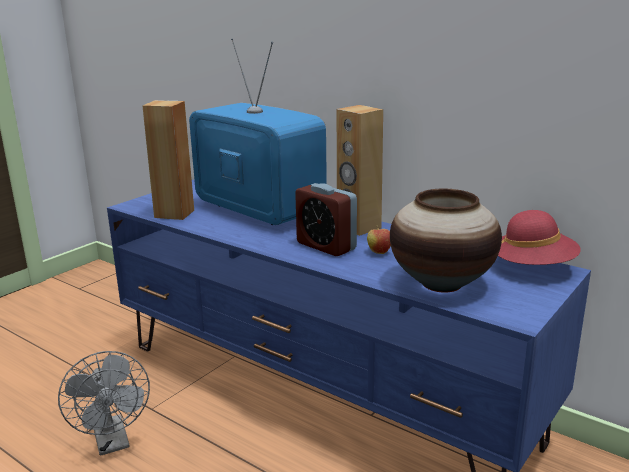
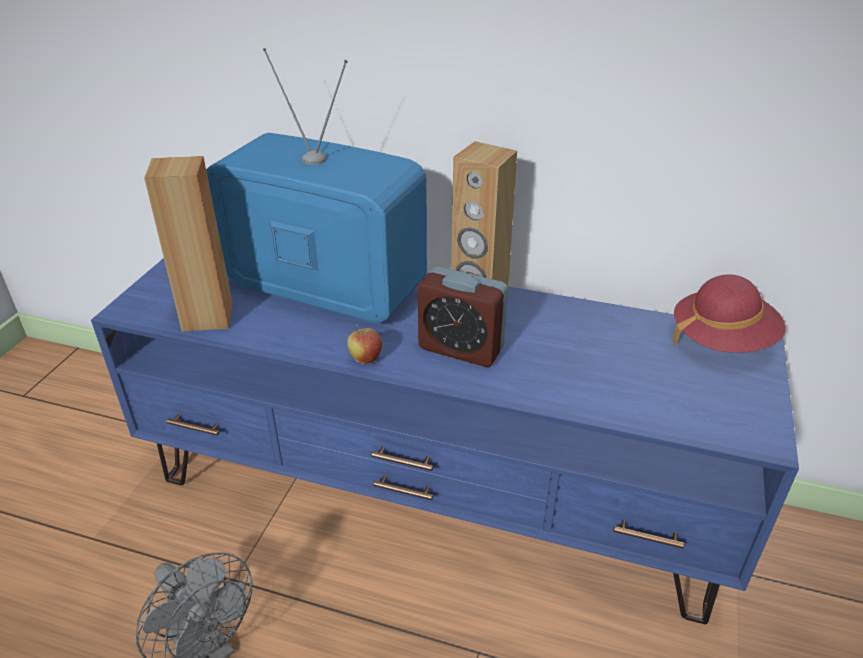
camera: 20 degrees left, 15 degrees up
(379, 252) = (534, 348): apple -> apple (365, 359)
(441, 283) = (642, 393): vase -> none

